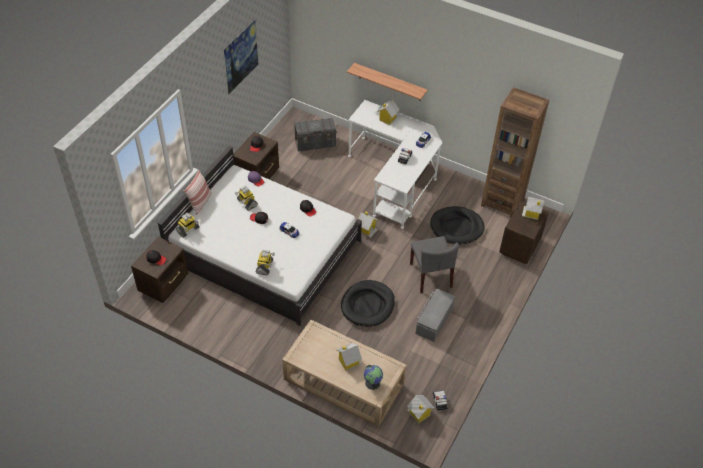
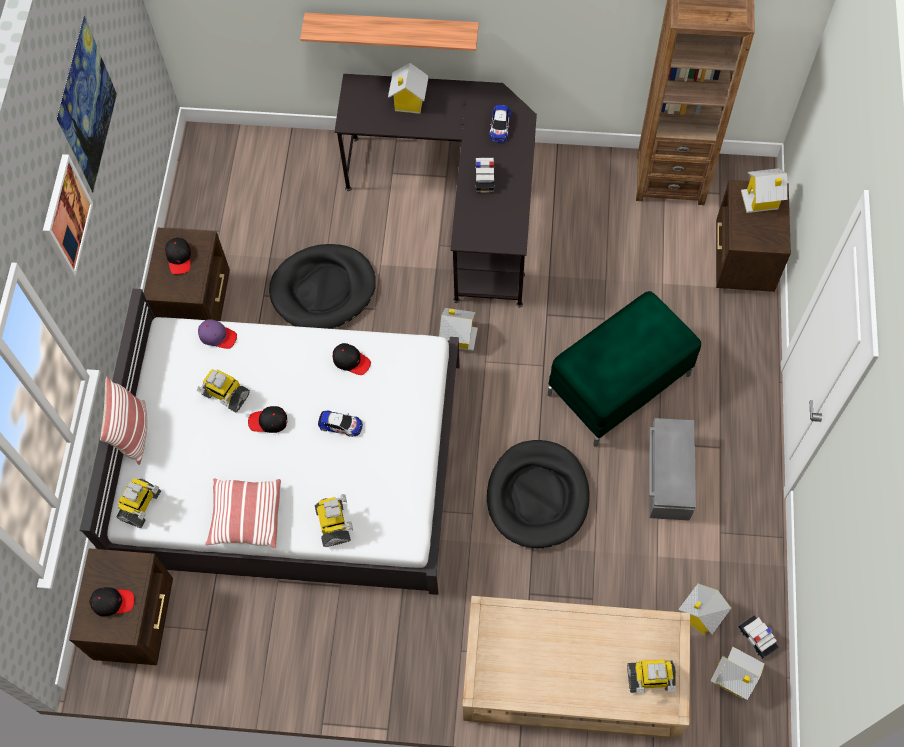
camera: 20 degrees left, 15 degrees up
(211, 92) = (65, 216): none -> picture
(229, 250) = (245, 517): none -> pillow
(315, 143) = (271, 187): grey storage box -> none
(349, 361) = (586, 654): toy house -> toy house (700, 614)
(373, 383) = (650, 679): globe -> toy robot
(396, 178) = (457, 202): white desk -> black desk
(431, 275) = (619, 385): grey chair -> green ottoman
(456, 227) = (615, 264): black dog bed -> black dog bed (323, 290)

